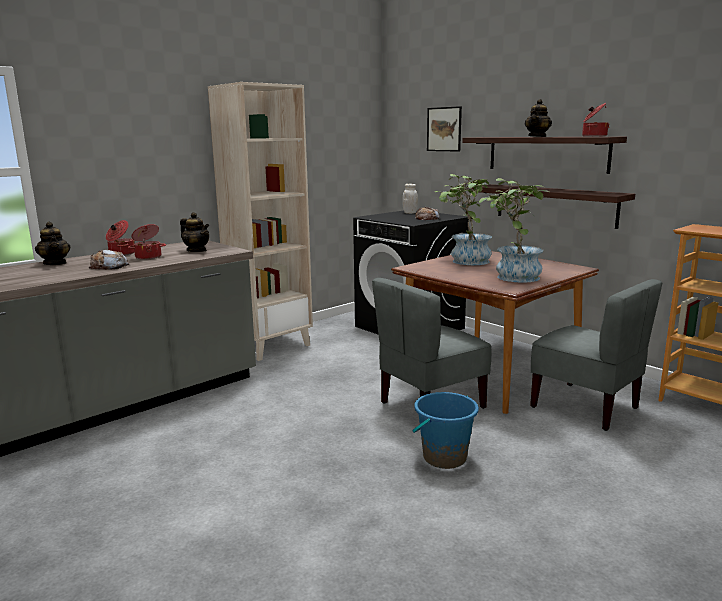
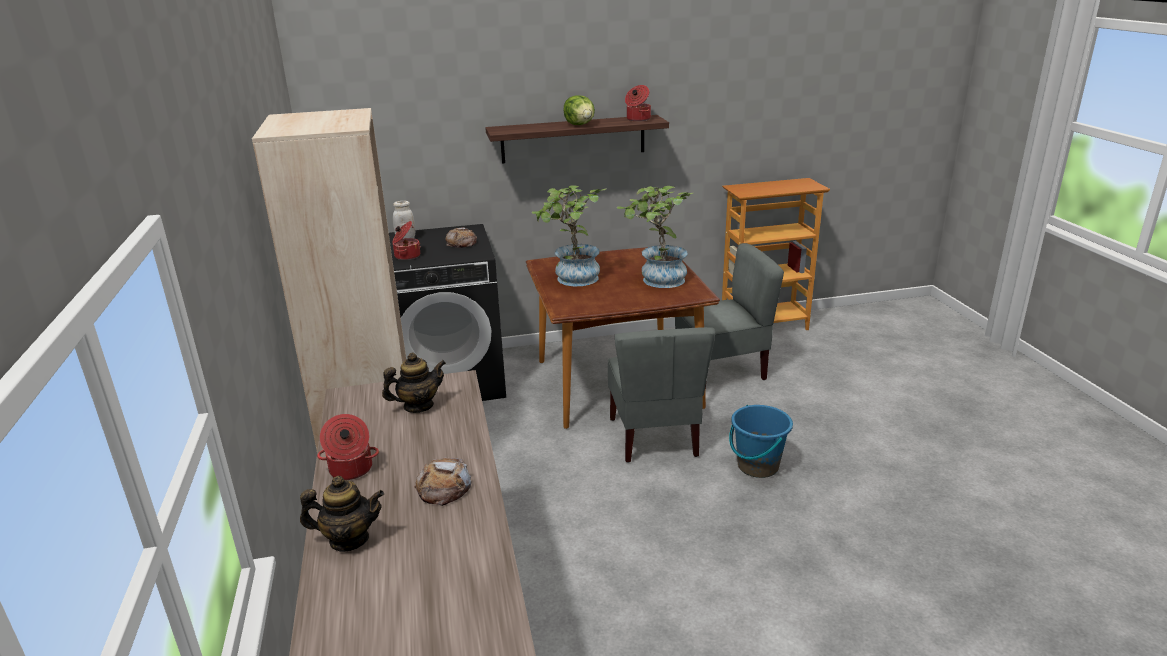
camera: 60 degrees left, 10 degrees up
(148, 257) = (412, 448): cooking pot -> cooking pot (406, 256)
(444, 129) = (421, 121): picture -> none
(537, 136) = (580, 125): teapot -> lettuce
(555, 205) = (588, 191): shelf -> none

